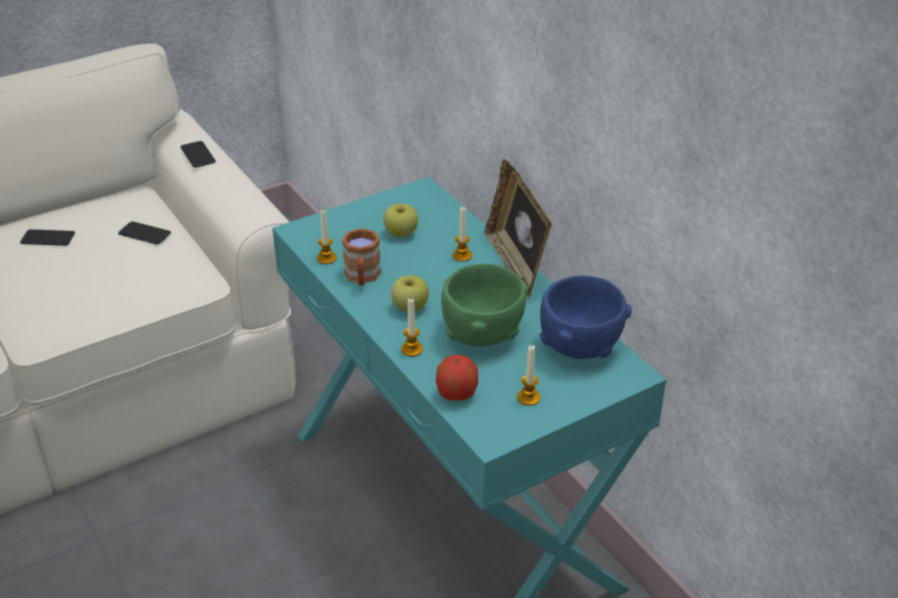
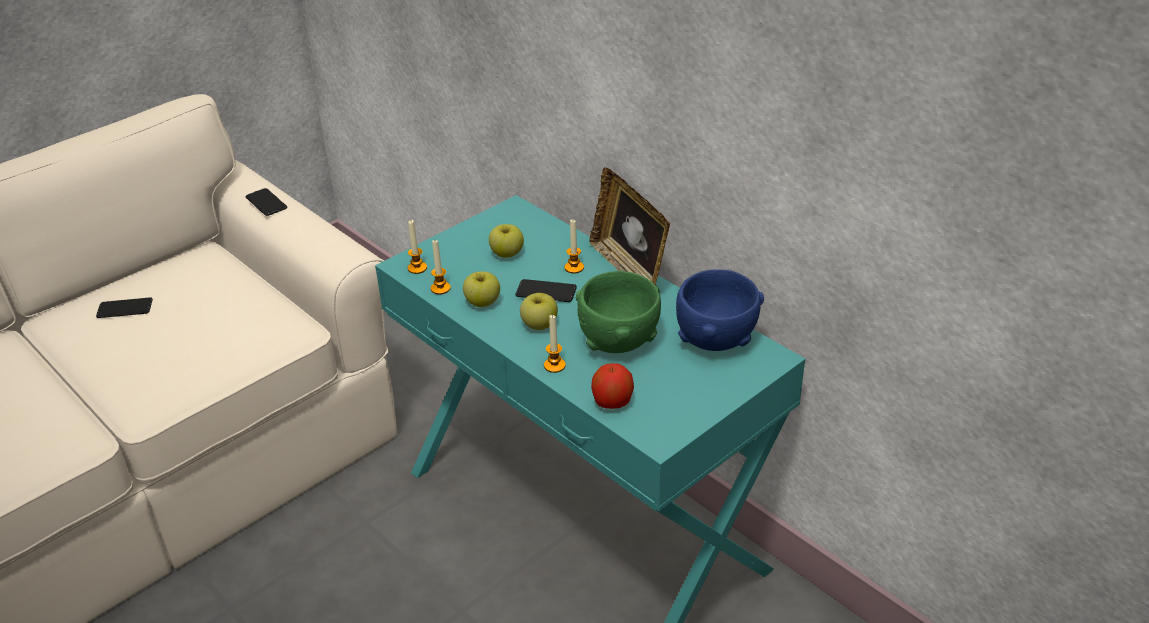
camera: 10 degrees left, 0 degrees up
(144, 234) = (227, 290): phone -> phone (546, 292)
(362, 277) = (482, 302): brown mug -> apple
(528, 398) = (682, 395): candle -> candle (417, 268)

